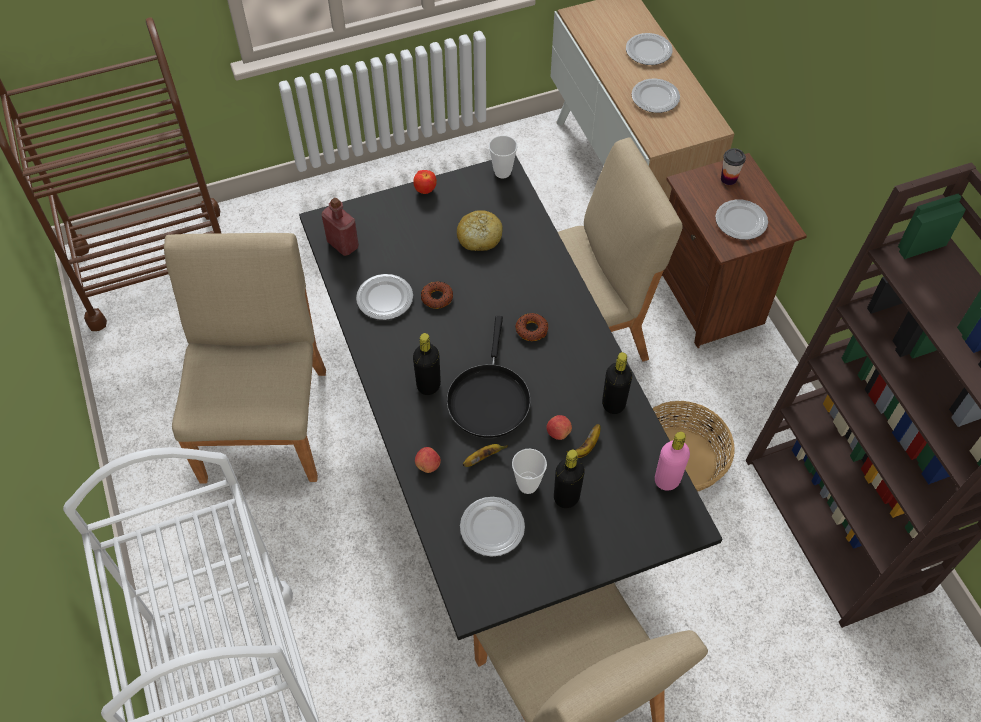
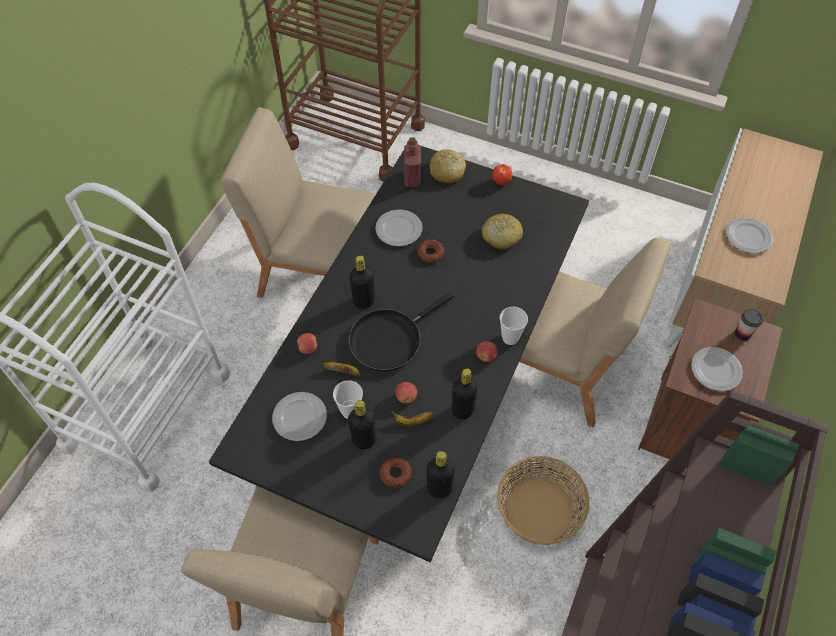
camera: 45 degrees right, 0 degrees up
(266, 422) = (317, 270): beige chair -> beige chair turned 120 degrees counterclockwise
(367, 215) = (447, 172): none -> bread
(502, 172) = (565, 206): cup -> cup (510, 338)
(532, 329) = (466, 320): donut -> donut (396, 474)
(582, 346) = (486, 356): none -> apple
(648, 51) = (781, 201): plate -> none
(667, 480) = (439, 488): pink bottle -> black bottle

